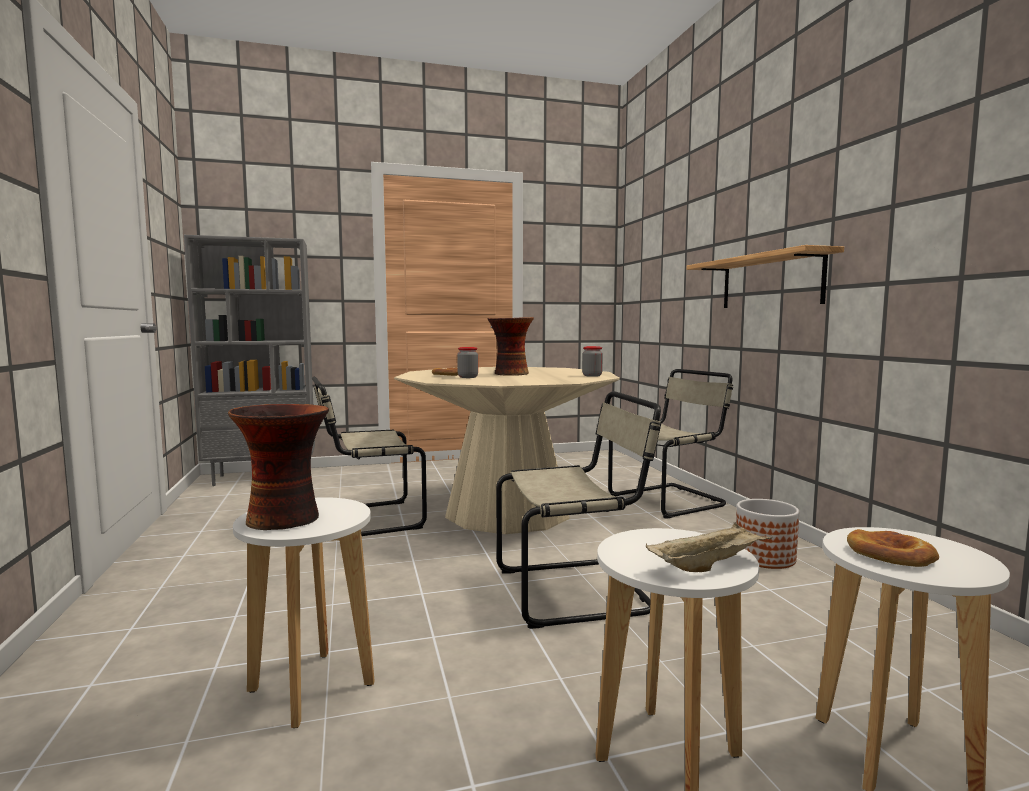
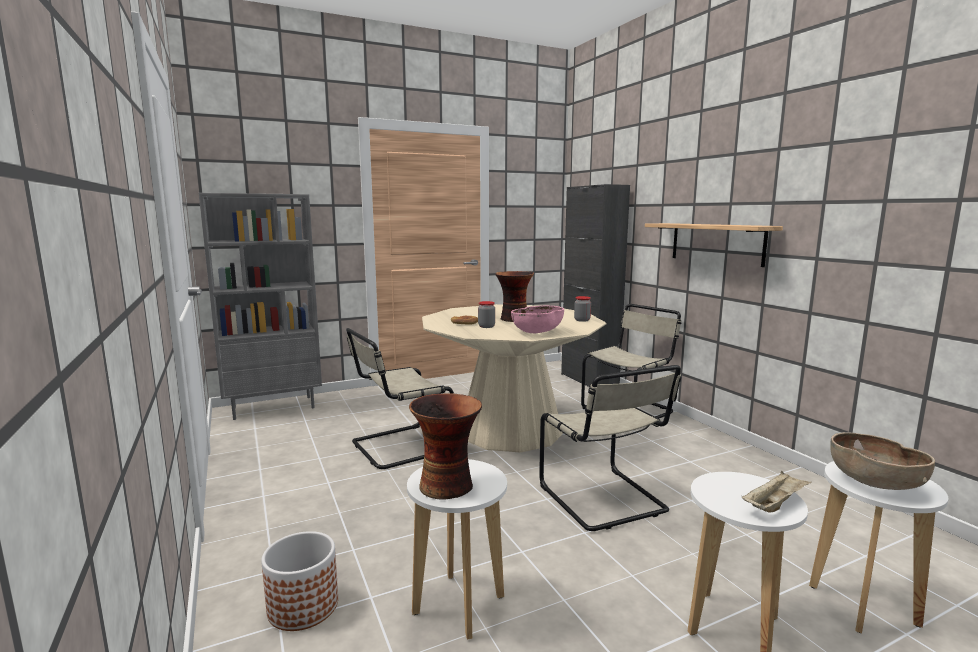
camera: 10 degrees left, 5 degrees up
(520, 381) = (537, 332): none -> pink bowl
(577, 591) = (605, 500): beige chair -> beige chair turned 90 degrees clockwise
(637, 469) = (589, 380): none -> black cabinet
(764, 558) = (721, 459): planter -> planter (302, 607)
(891, 554) = (874, 483): bread -> brown bowl

